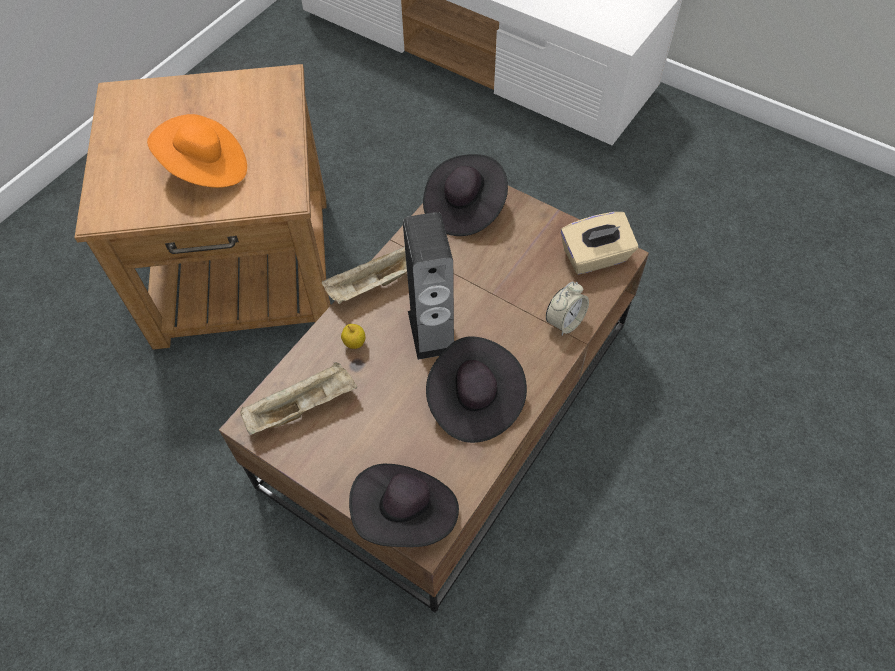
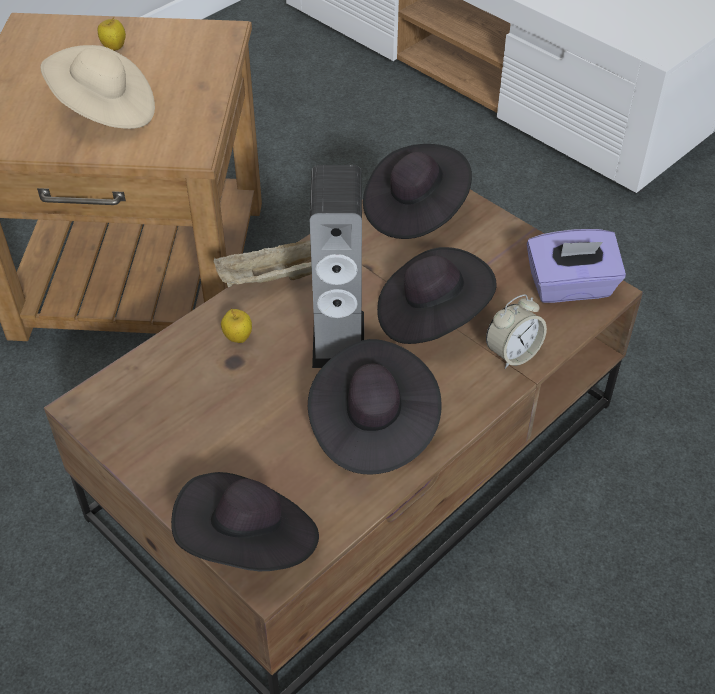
camera: 10 degrees right, 10 degrees down
(196, 106) = (114, 48): none -> apple
(206, 169) = (105, 111): orange hat -> beige hat
(303, 407) = (154, 398): beige tray -> none
(497, 299) = (431, 316): none -> black hat
(595, 257) = (570, 287): beige tissue box -> purple tissue box

